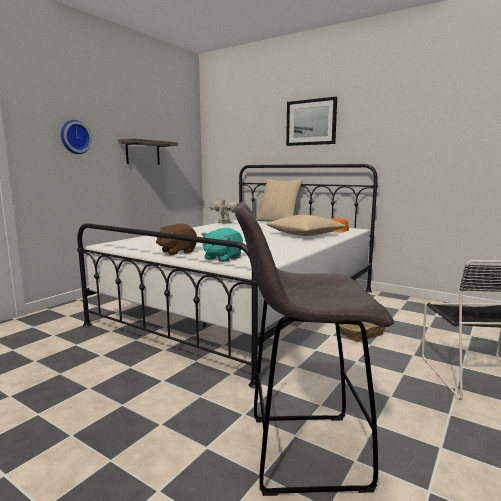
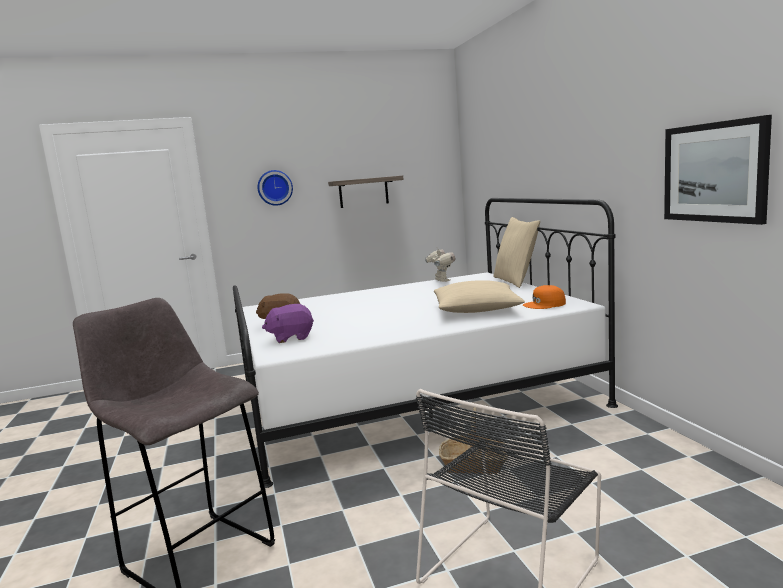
camera: 40 degrees right, 0 degrees up
(222, 258) = (291, 338): turquoise plush toy -> purple plush toy
(311, 122) = (549, 134): picture -> picture (714, 172)

